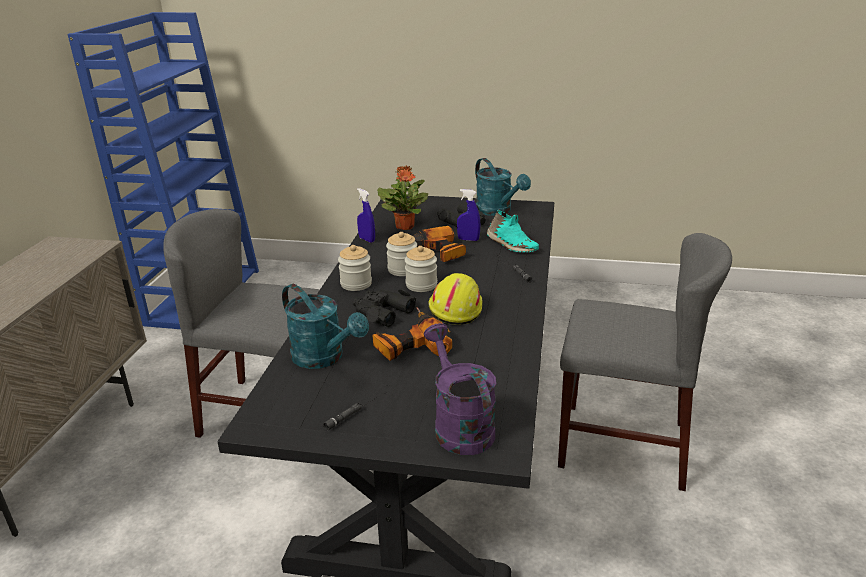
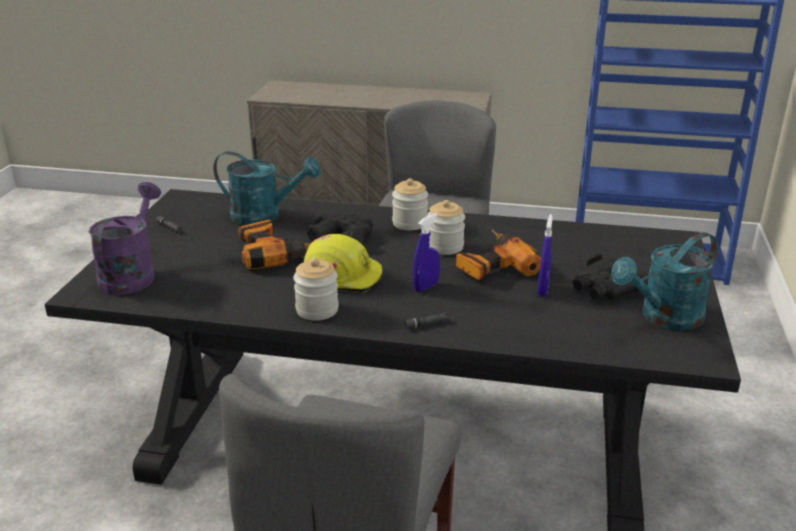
camera: 90 degrees right, 0 degrees up
(324, 358) = (265, 216): turquoise watering can -> turquoise watering can turned 120 degrees counterclockwise
(367, 240) = (529, 225): blue spray bottle -> blue spray bottle (426, 287)
(405, 226) = (579, 246): potted plant -> none
(421, 285) = (404, 257): jar -> jar (317, 310)
(459, 425) = (131, 274): purple watering can -> purple watering can turned 60 degrees counterclockwise
(511, 245) = (528, 322): turquoise shoe -> none

